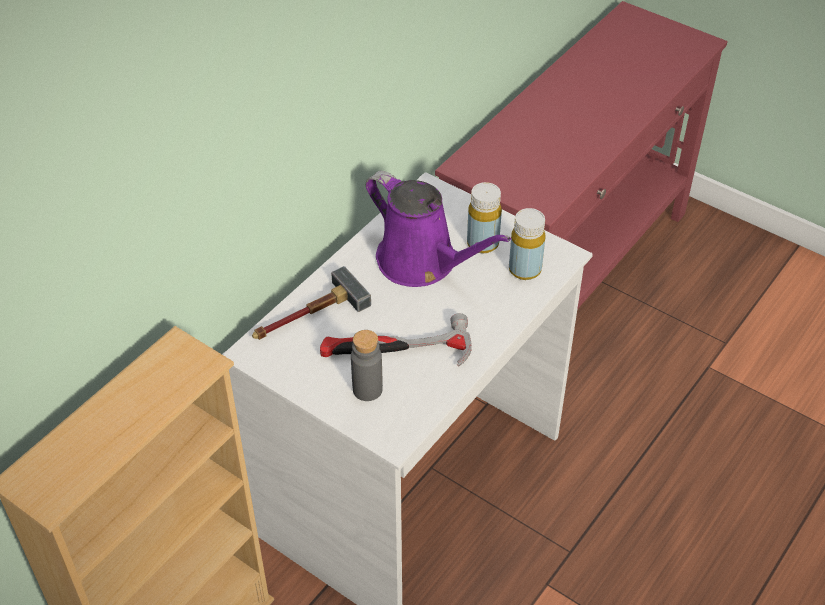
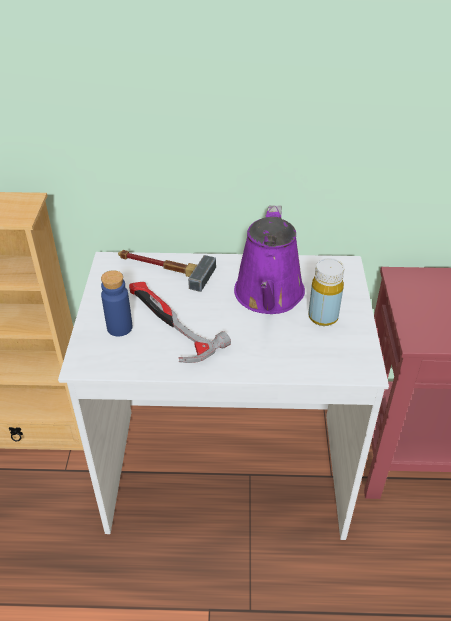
camera: 55 degrees right, 5 degrees down
(367, 389) = (119, 327): grey bottle -> blue bottle
(525, 269) = (322, 353): yellow bottle -> none

